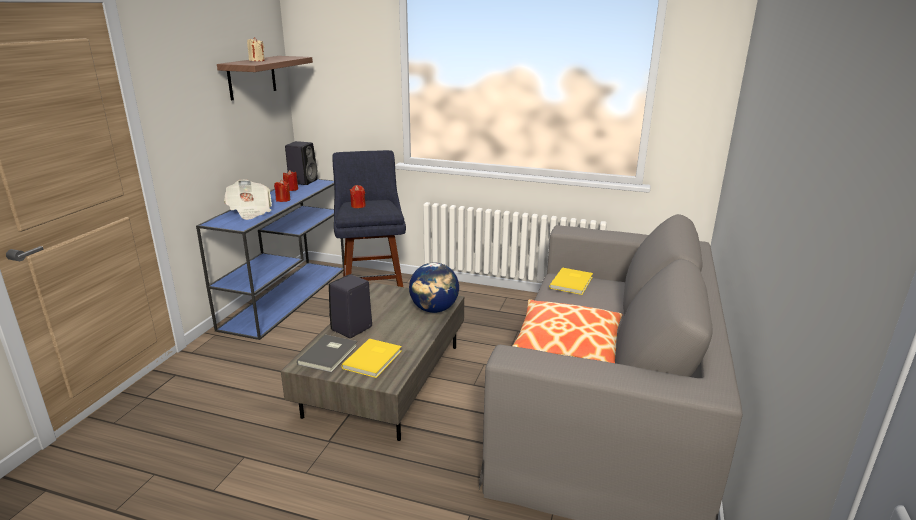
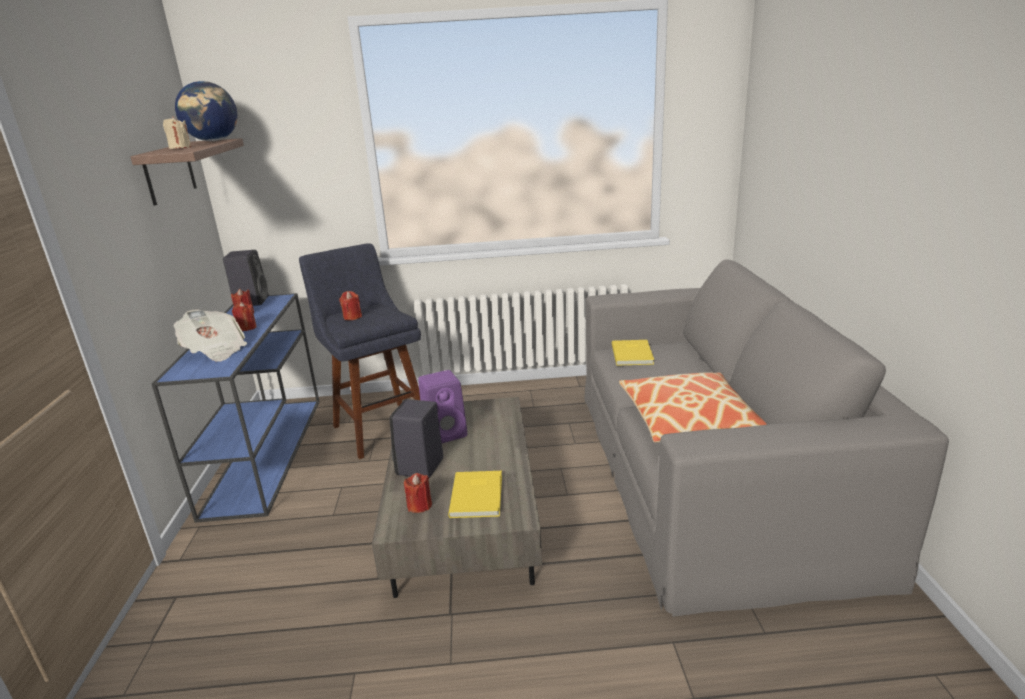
camera: 20 degrees left, 0 degrees up
(329, 354) = (419, 505): grey book -> red candle
(389, 310) = (446, 433): none -> purple speaker
(434, 309) = (498, 419): globe -> globe (213, 141)

